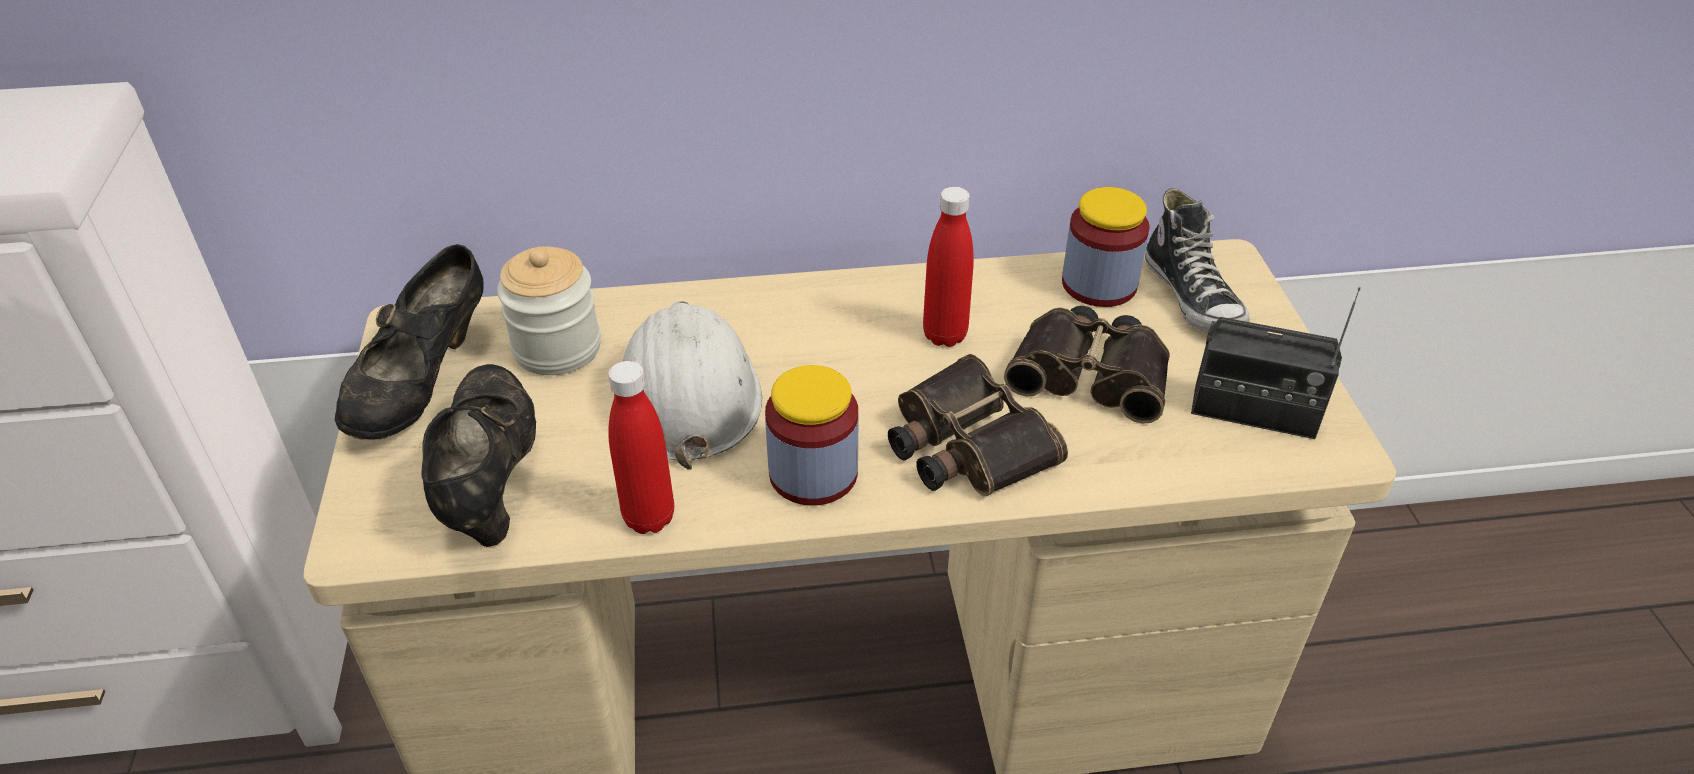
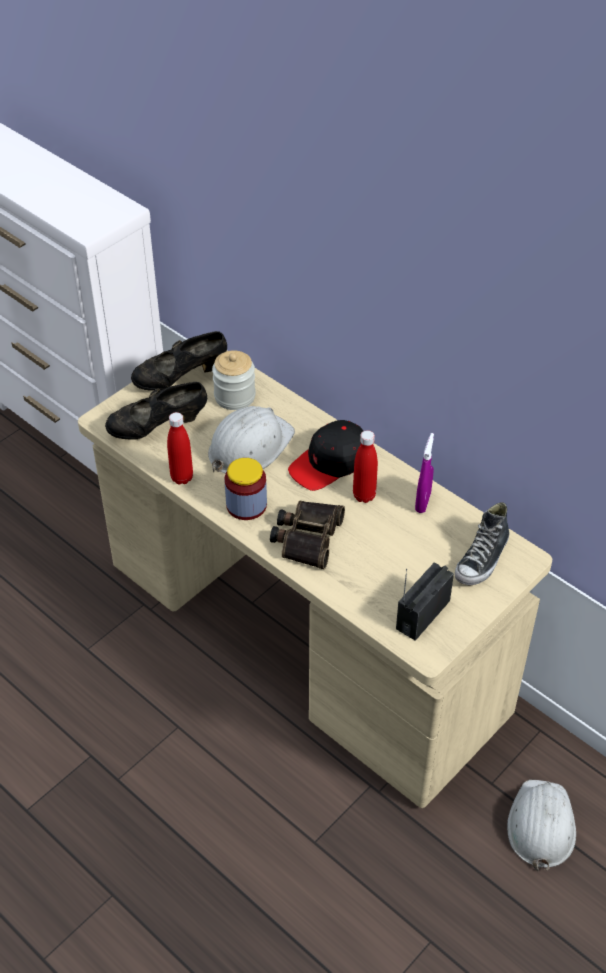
camera: 50 degrees right, 5 degrees up
(490, 479) = (158, 427): black shoe -> black shoe turned 150 degrees counterclockwise
(835, 331) = (329, 463): none -> black cap
(1022, 289) = (422, 502): none -> purple spray bottle
(1091, 373) = (391, 552): binoculars -> none
(1099, 284) = (455, 524): jar -> none
(1253, 412) = (422, 614): radio -> radio turned 60 degrees clockwise
(1362, 644) = (541, 825): none -> white hard hat

